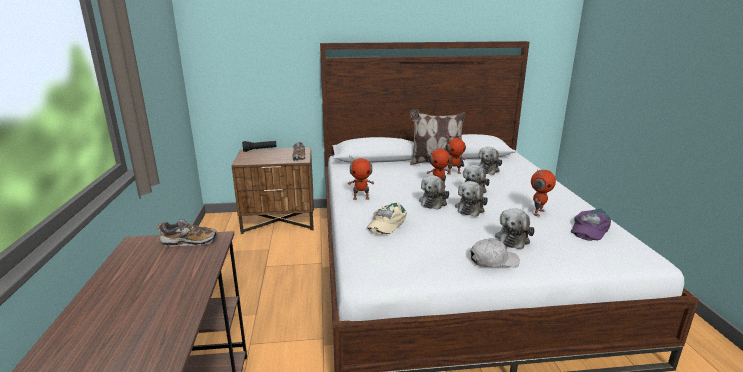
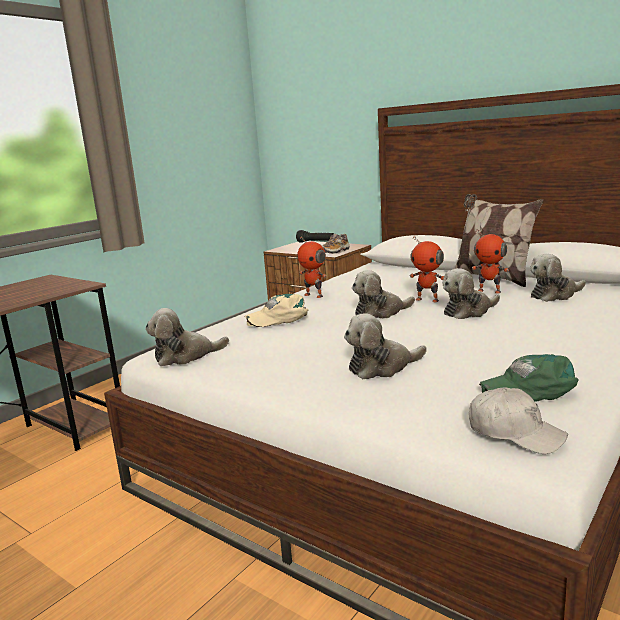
camera: 45 degrees right, 5 degrees down
(189, 242) = (66, 283): shoe -> none
(470, 208) = (408, 327): plush toy -> plush toy (185, 356)
(493, 261) = (299, 378): white cap -> white cap (515, 433)
(538, 212) = (495, 352): toy robot -> none
(589, 229) = (529, 389): purple cap -> green cap

